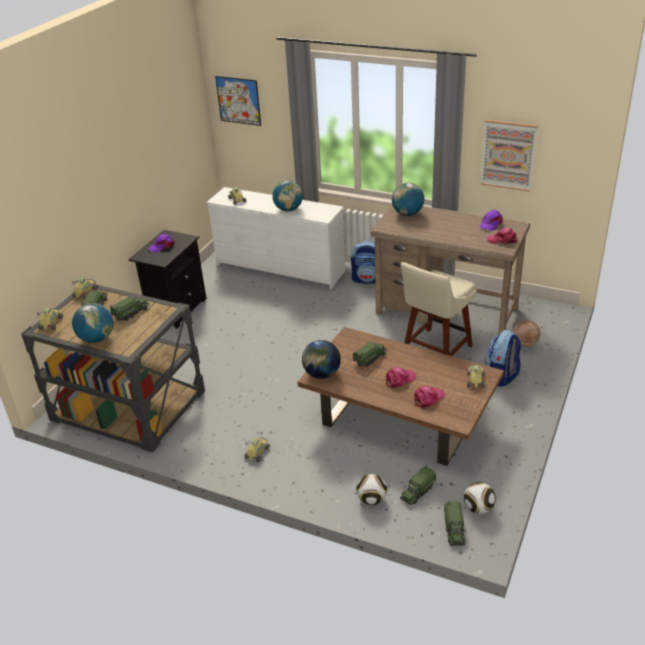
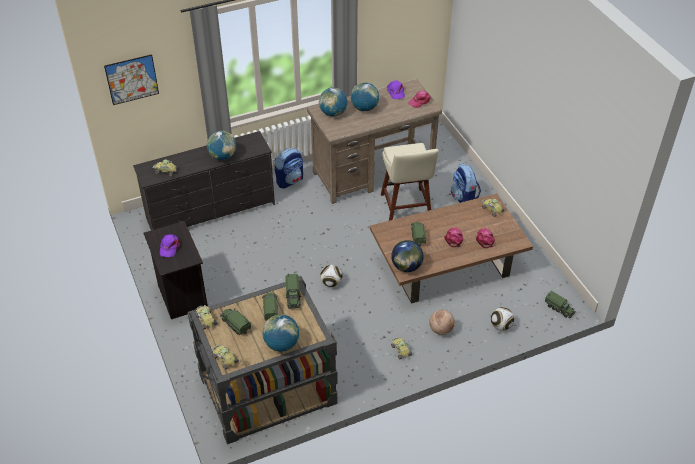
camera: 50 degrees left, 10 degrees up
(279, 268) = (210, 211): white dresser -> black dresser
(417, 492) = (515, 302): toy truck -> toy truck (293, 296)
(441, 222) = (364, 108): none -> globe
(478, 508) = (554, 287): football -> football (331, 283)
(508, 155) = (386, 34): picture -> none
(525, 344) = (448, 167): basketball -> basketball (441, 330)

